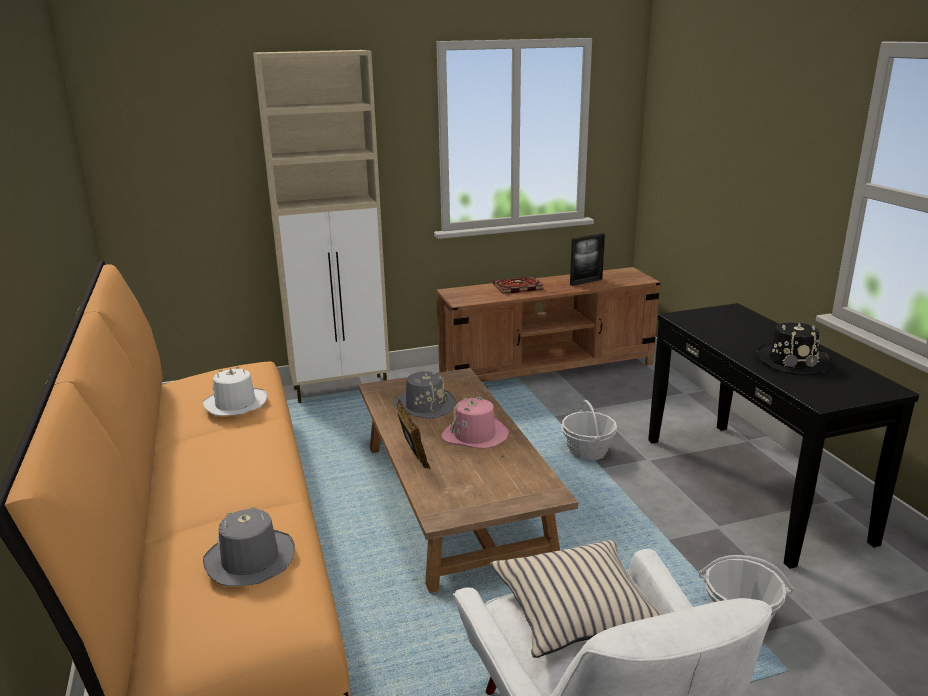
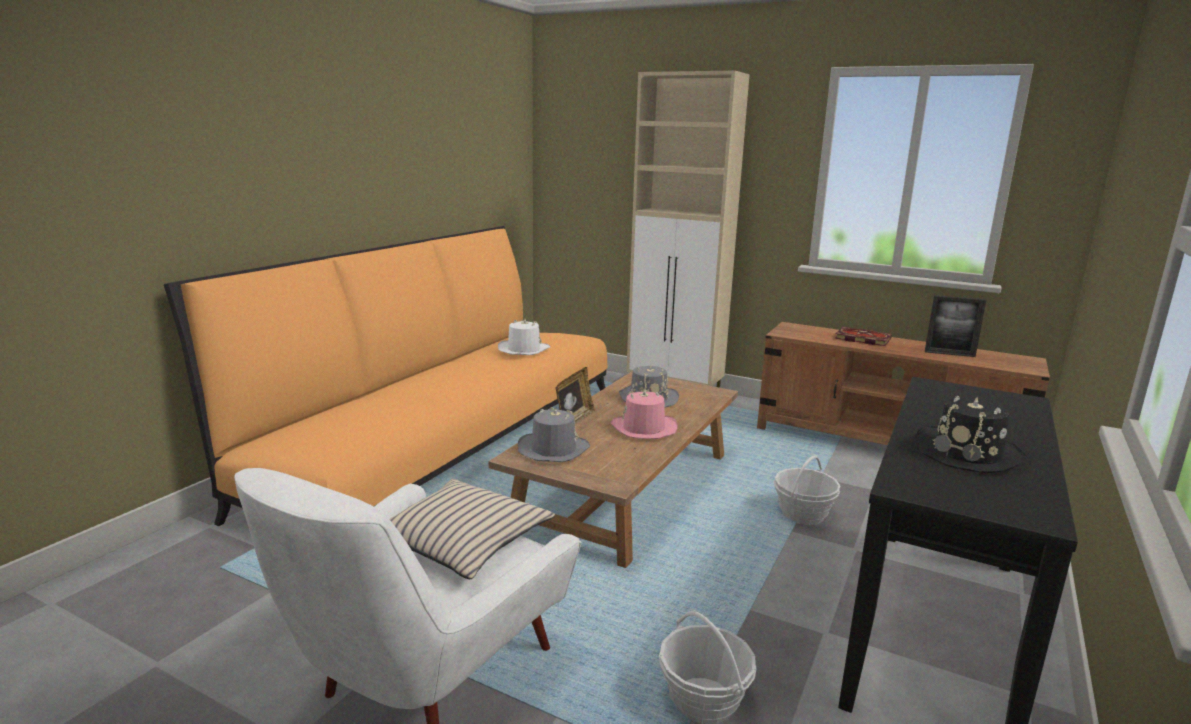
camera: 45 degrees right, 5 degrees down
(250, 560) = (366, 418): grey hat -> grey hat (553, 449)

